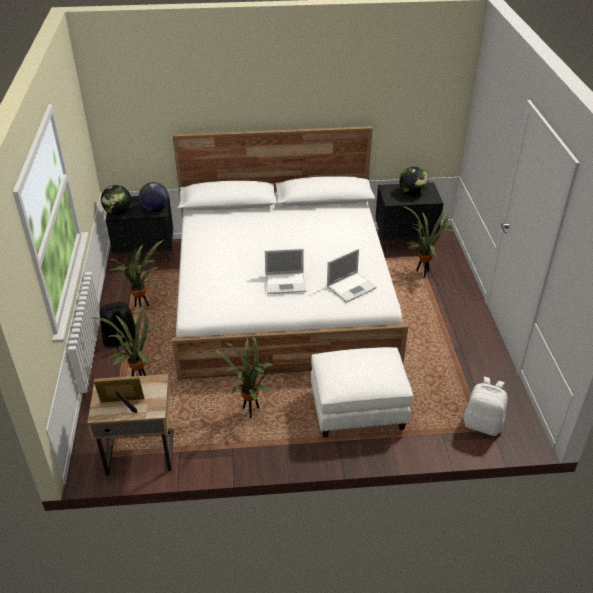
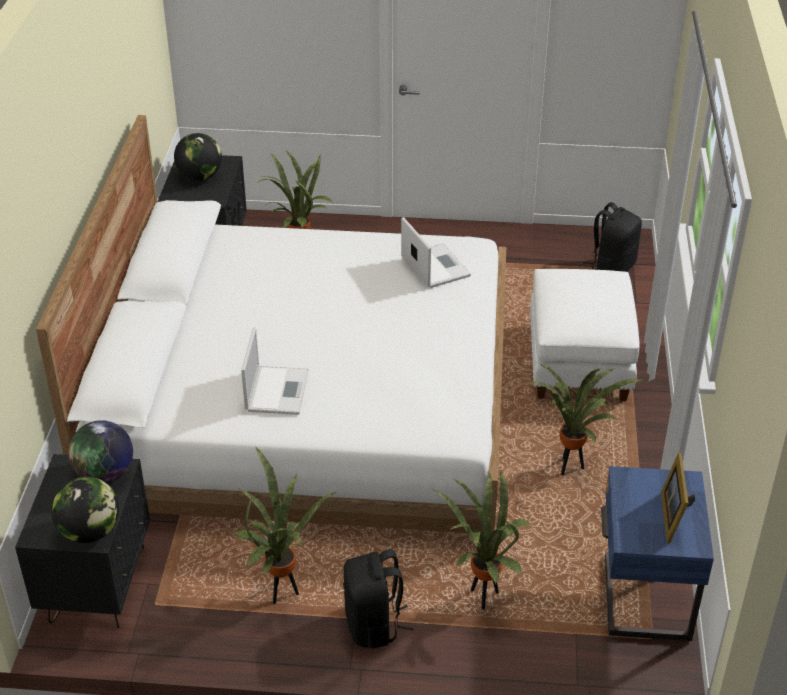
camera: 80 degrees left, 0 degrees up
(140, 451) = (642, 599): beige nightstand -> blue nightstand
(286, 283) = (410, 325): laptop -> laptop (277, 390)
(483, 424) = (612, 267): white backpack -> black backpack

